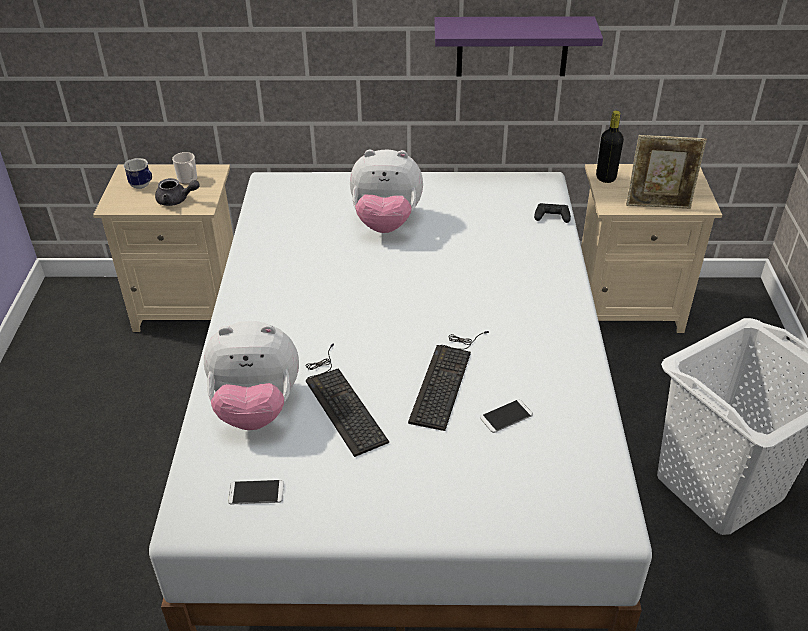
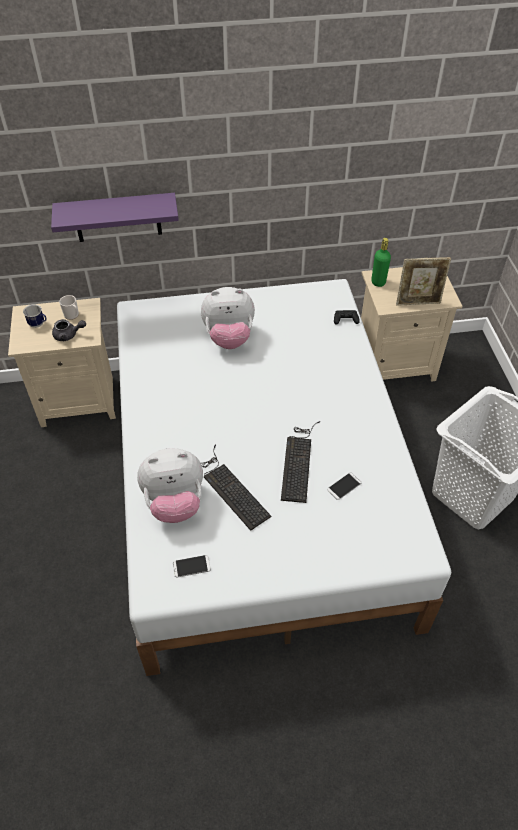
camera: 10 degrees left, 10 degrees up
(512, 46) = (307, 197): purple shelf -> purple shelf (117, 217)
(606, 178) = (378, 282): black bottle -> green bottle

